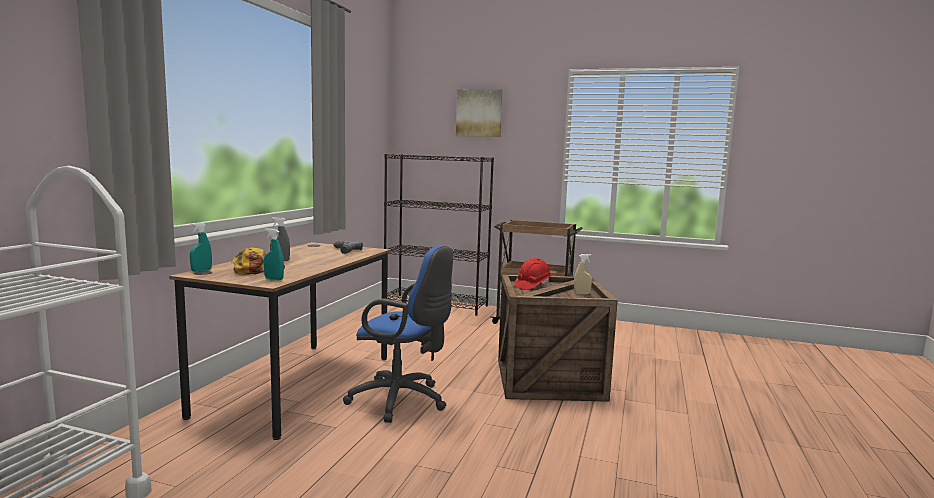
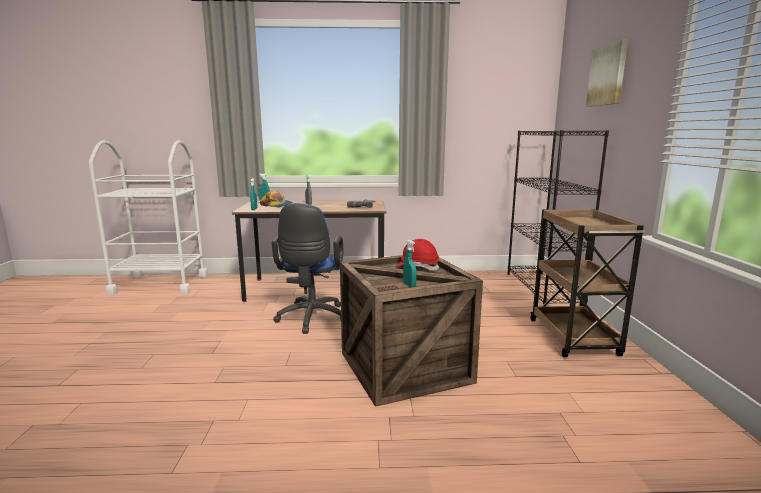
camera: 70 degrees right, 5 degrees up
(582, 294) = (409, 285): beige spray bottle -> turquoise spray bottle

